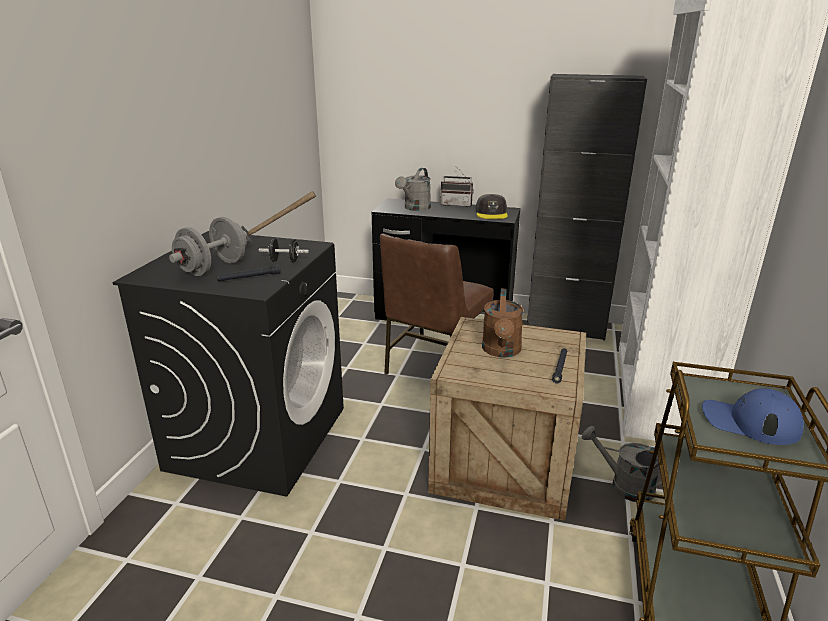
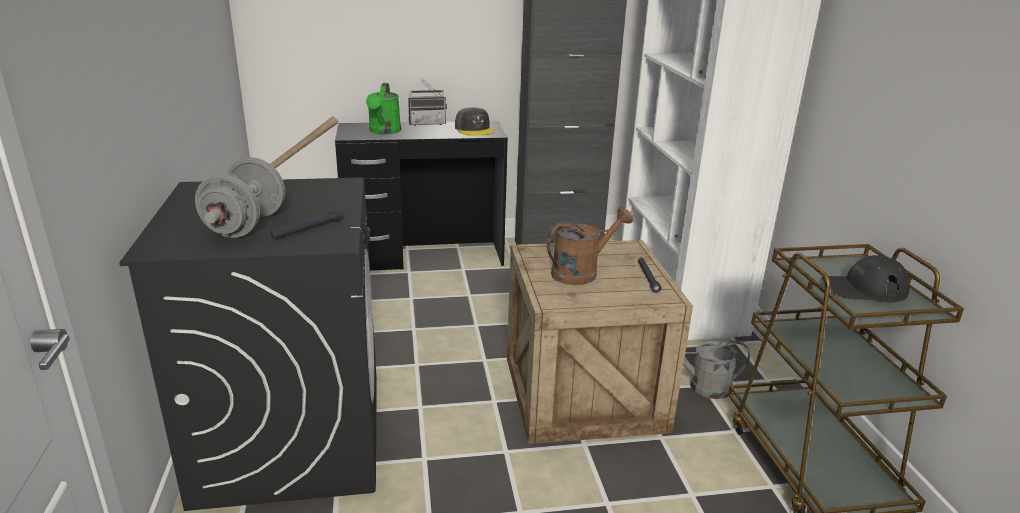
camera: 25 degrees left, 0 degrees up
(284, 261) = (329, 205): black dumbbell -> none
(415, 208) = (384, 131): grey watering can -> green watering can
(434, 364) = (447, 309): brown chair -> none
(501, 351) = (581, 272): brown watering can -> brown watering can turned 105 degrees counterclockwise
(749, 422) = (864, 288): blue cap -> black cap

